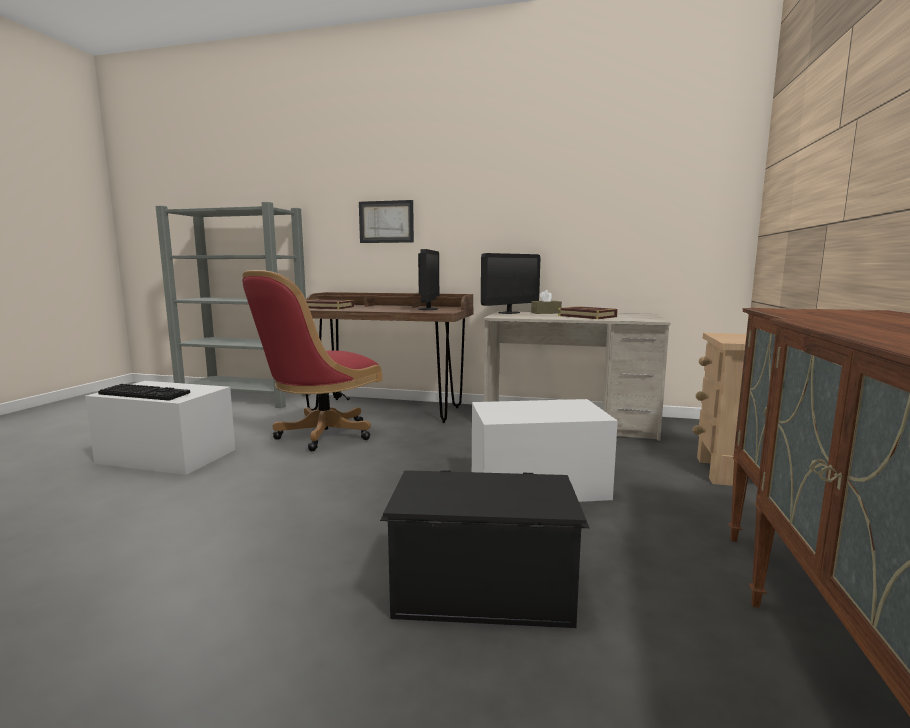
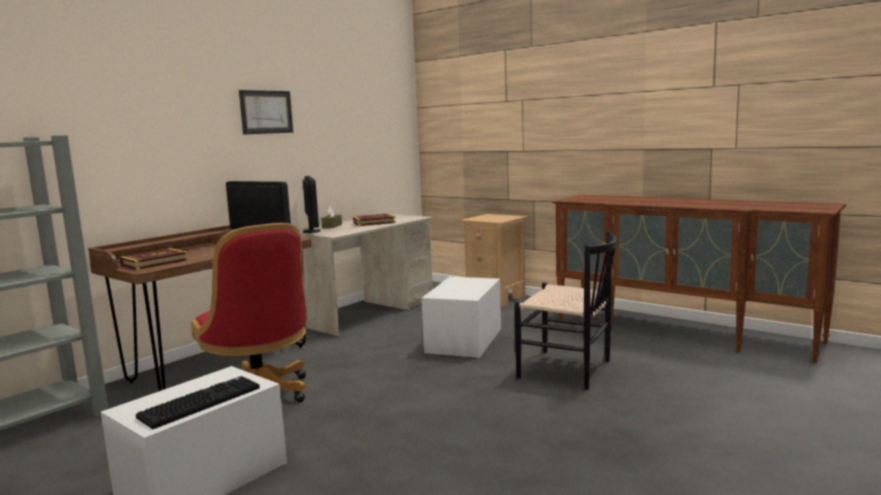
camera: 65 degrees left, 0 degrees up
(386, 222) = (157, 151): picture -> picture (266, 112)
(481, 586) = (569, 370): black storage box -> black chair

